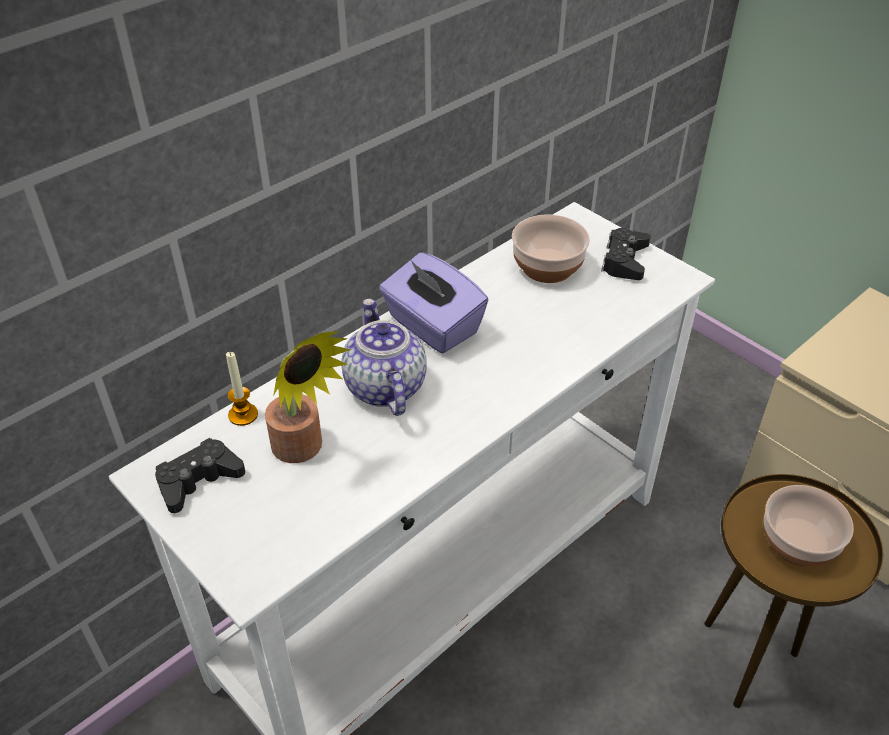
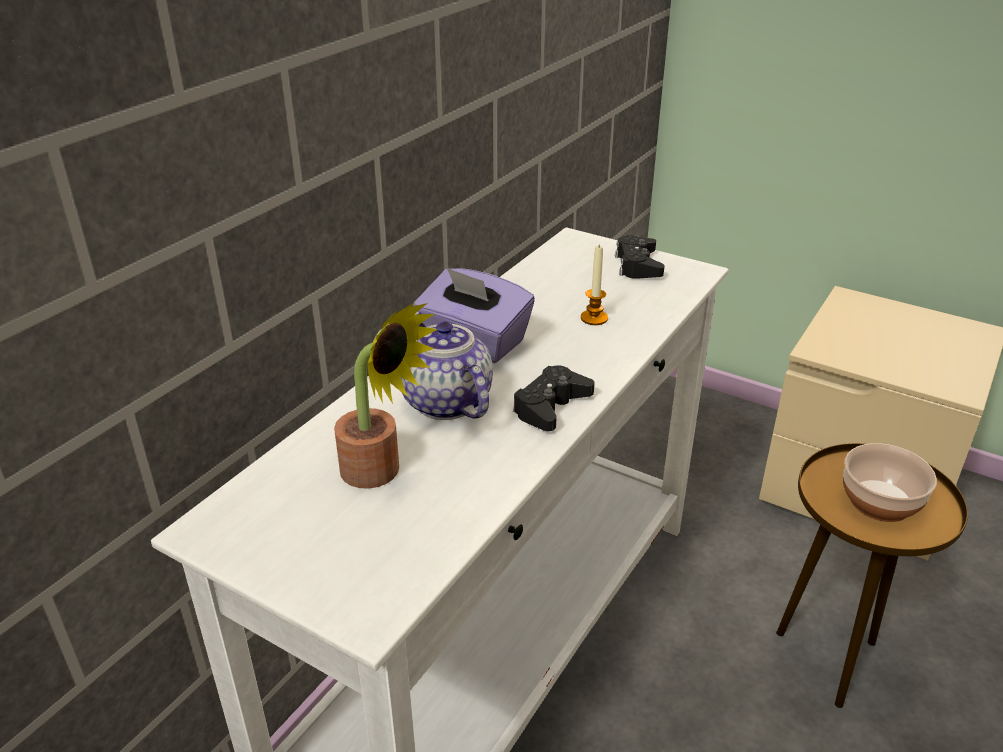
camera: 15 degrees left, 10 degrees down
(198, 481) = (267, 524): black game controller -> black game controller (551, 406)
(243, 415) = (296, 452): candle -> candle (594, 318)
(548, 266) = (567, 279): bowl -> none

